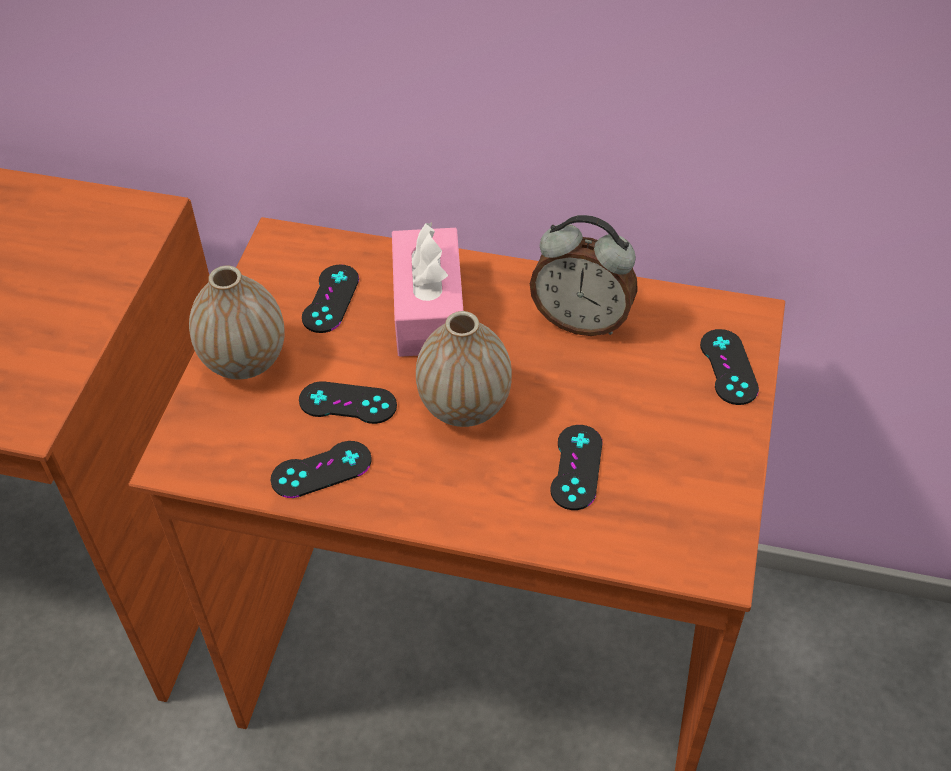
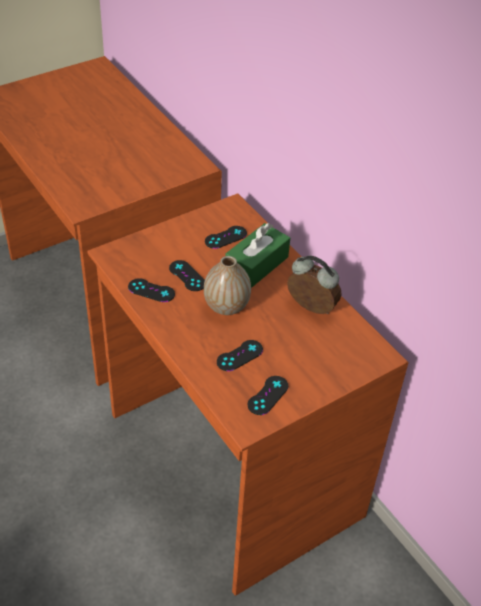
camera: 40 degrees right, 5 degrees down
(244, 360) = (170, 237): vase -> none
(428, 309) = (256, 265): pink tissue box -> green tissue box
(581, 320) = (310, 309): alarm clock -> alarm clock turned 150 degrees clockwise
(728, 367) = (347, 367): black game controller -> black game controller (268, 395)

